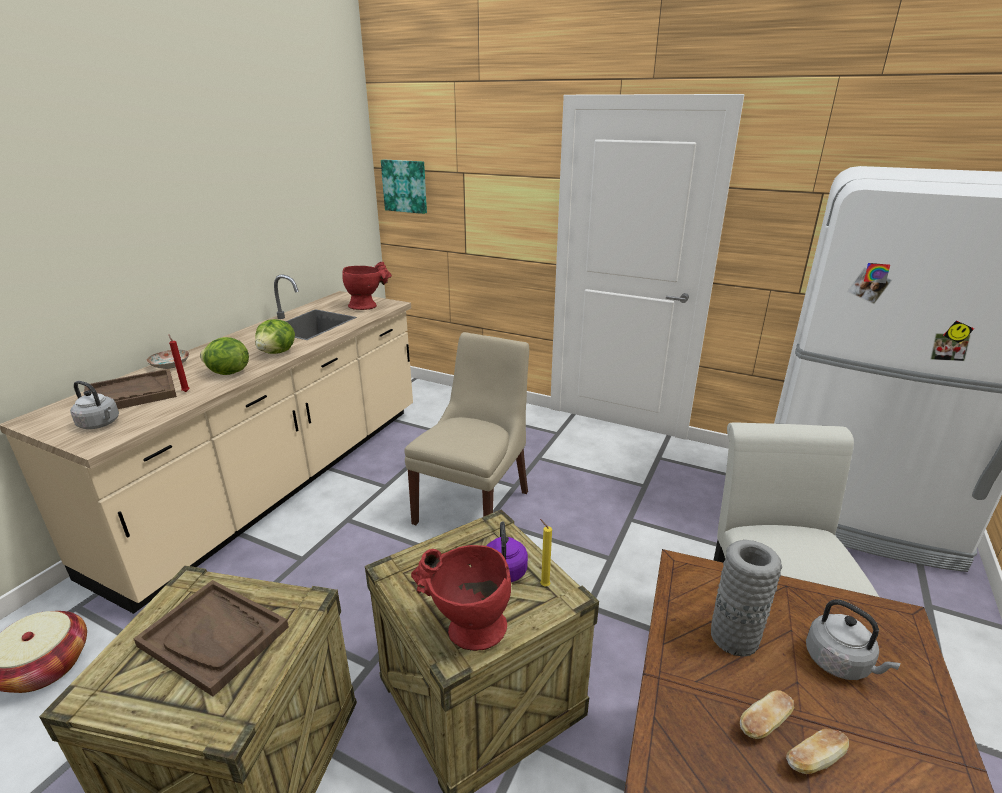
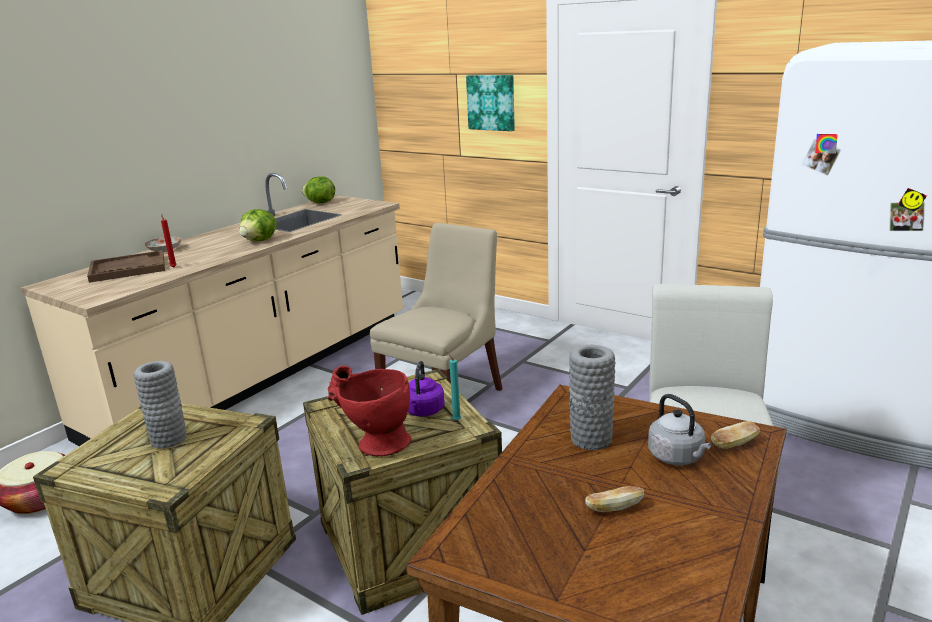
camera: 10 degrees right, 5 degrees down
(100, 424) = (100, 287): grey kettle -> none
(214, 636) = (169, 439): brown tray -> grey vase
(228, 373) = (212, 255): lettuce -> lettuce (320, 203)
(368, 306) = (356, 206): red vase -> none
(405, 186) = (401, 90): picture -> picture (491, 102)
(543, 585) = (455, 420): yellow candle -> turquoise candle
(764, 723) = (585, 487): bread -> bread (734, 444)

